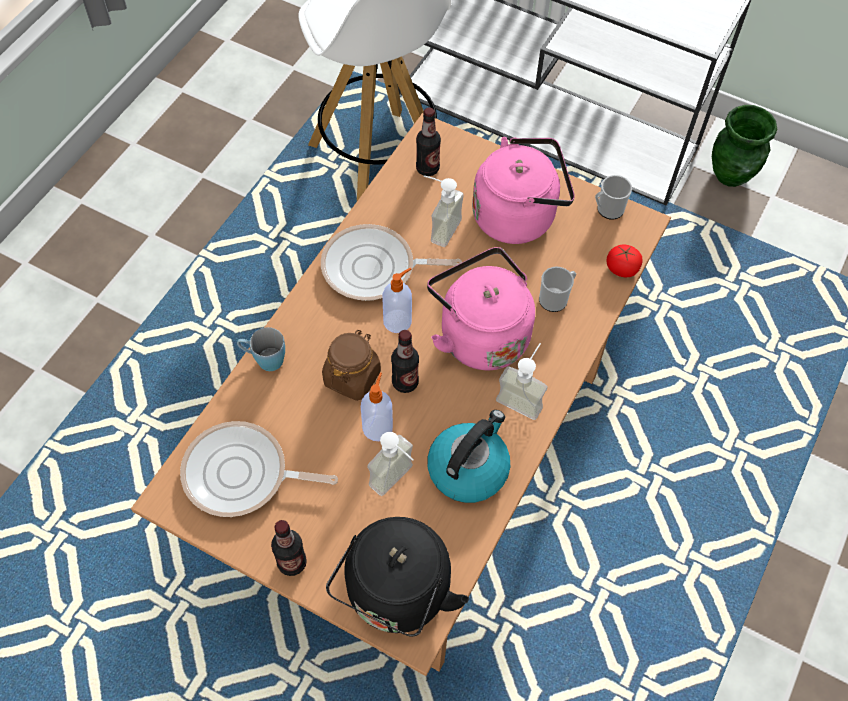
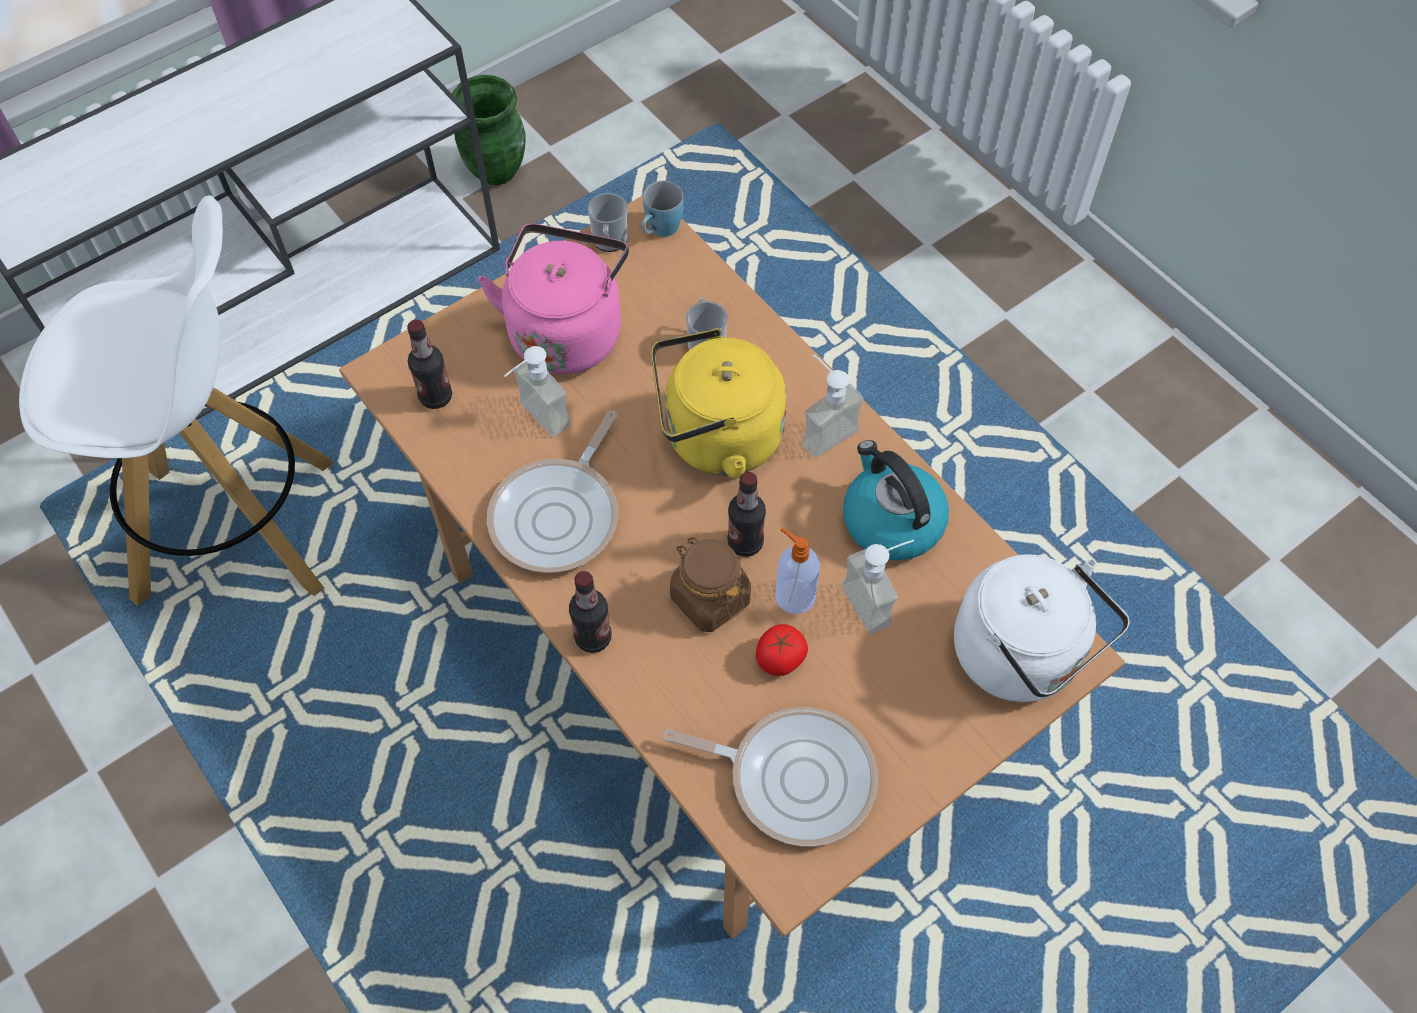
camera: 65 degrees left, 0 degrees up
(242, 475) = (794, 776): frying pan -> frying pan turned 105 degrees counterclockwise
(264, 359) = (633, 693): blue mug -> blue mug (660, 231)
(292, 563) = (939, 757): bottle -> bottle (593, 637)
(396, 595) = (1022, 657): black kettle -> white kettle
(398, 320) = (652, 517): soap dispenser -> none
(480, 334) = (716, 438): pink kettle -> yellow kettle
(621, 269) = (699, 264): tomato -> tomato (780, 659)

